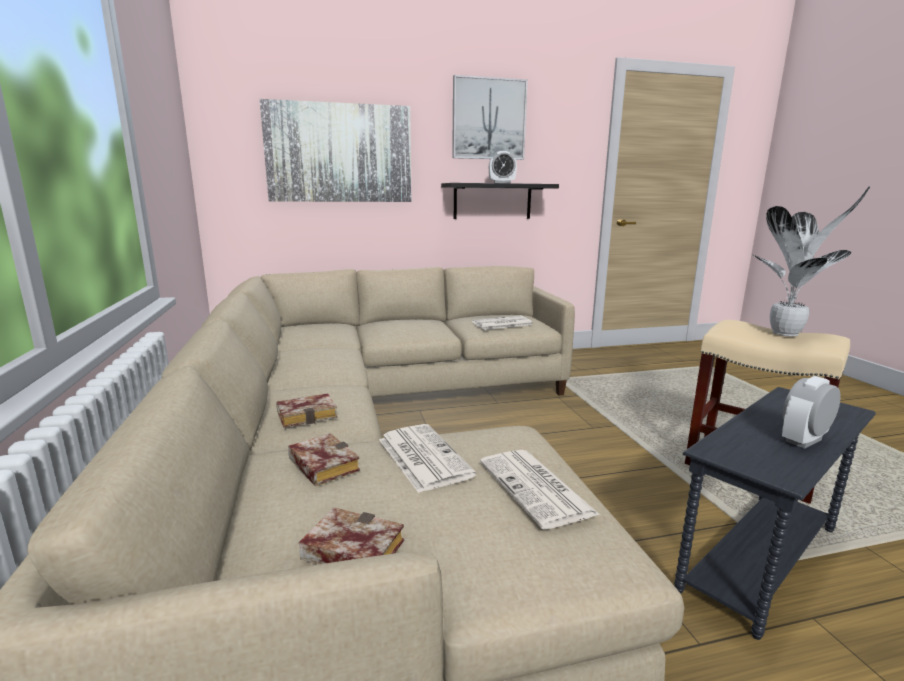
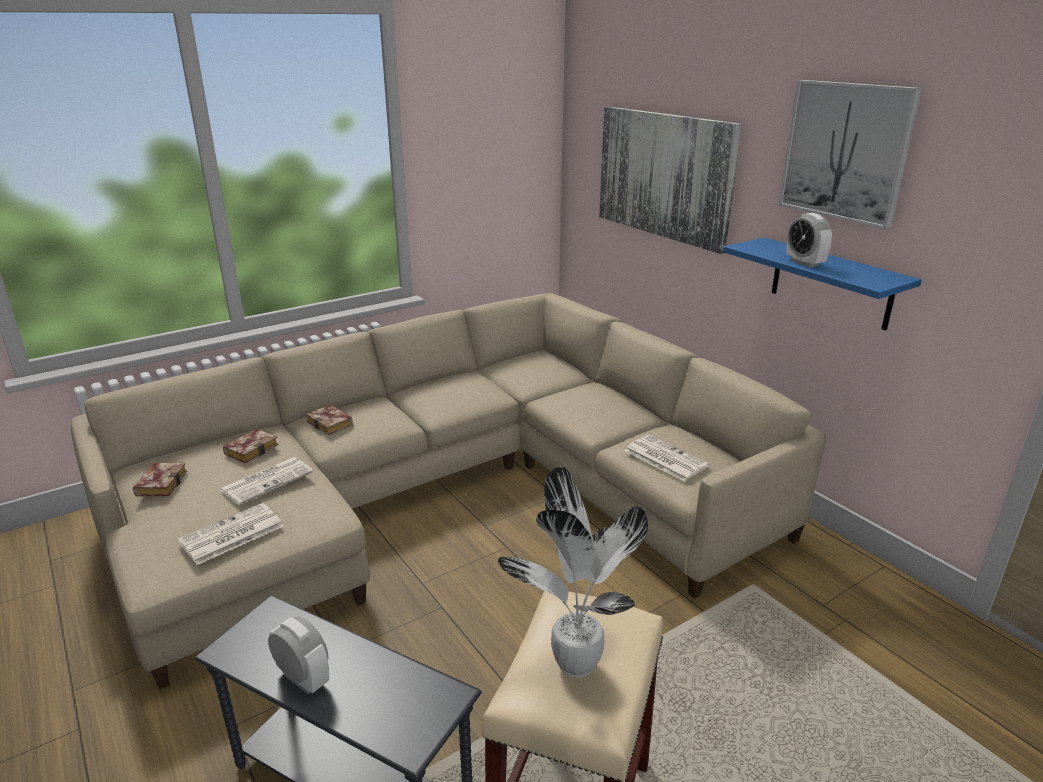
camera: 70 degrees right, 10 degrees up
(492, 201) = (831, 283): black shelf -> blue shelf

